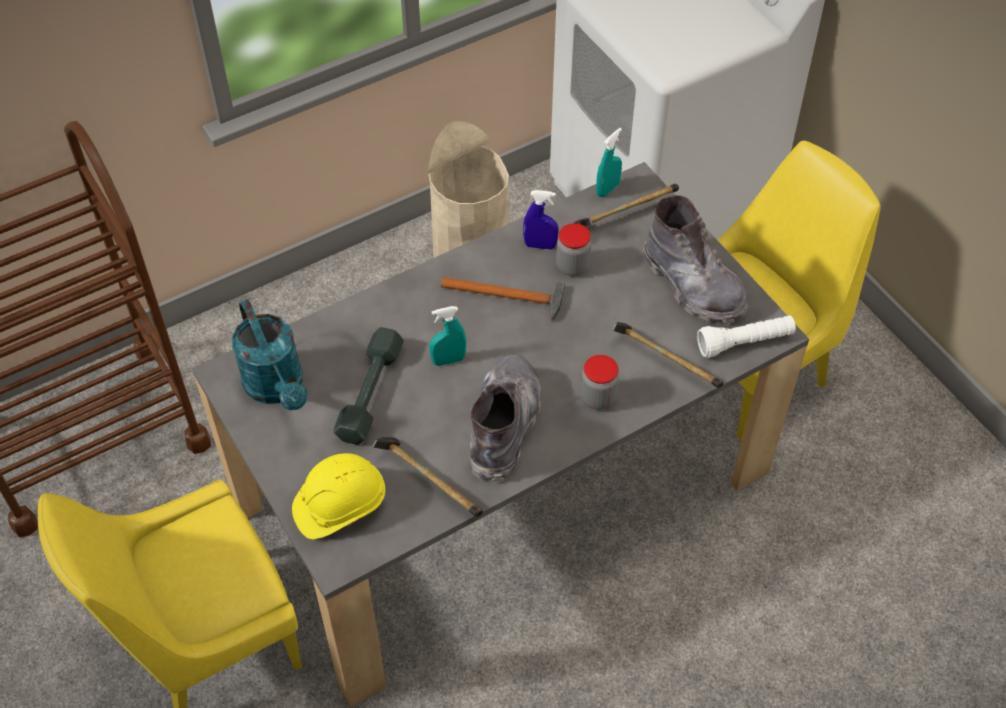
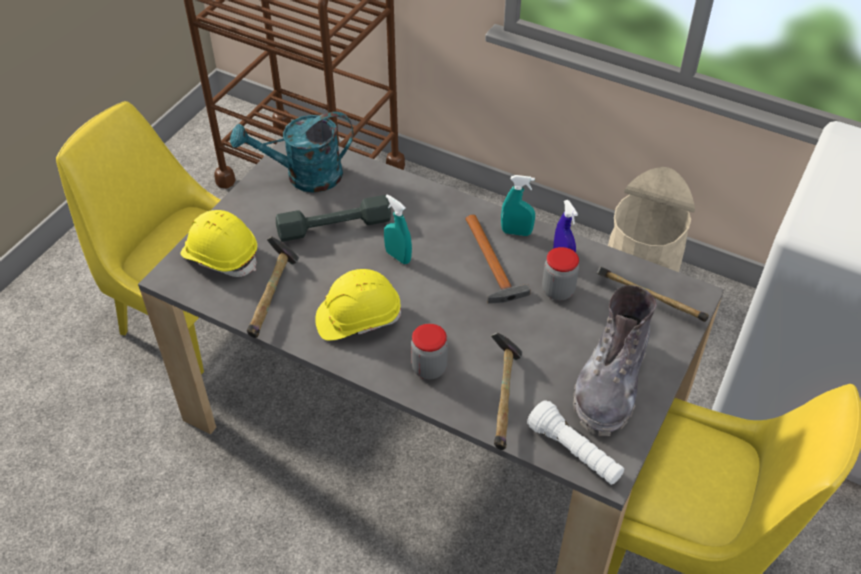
camera: 60 degrees right, 5 degrees down
(278, 388) = (304, 177): turquoise watering can -> turquoise watering can turned 45 degrees clockwise
(504, 425) = (358, 318): grey boot -> yellow hard hat
(607, 189) = (666, 277): turquoise spray bottle -> turquoise spray bottle (516, 232)

